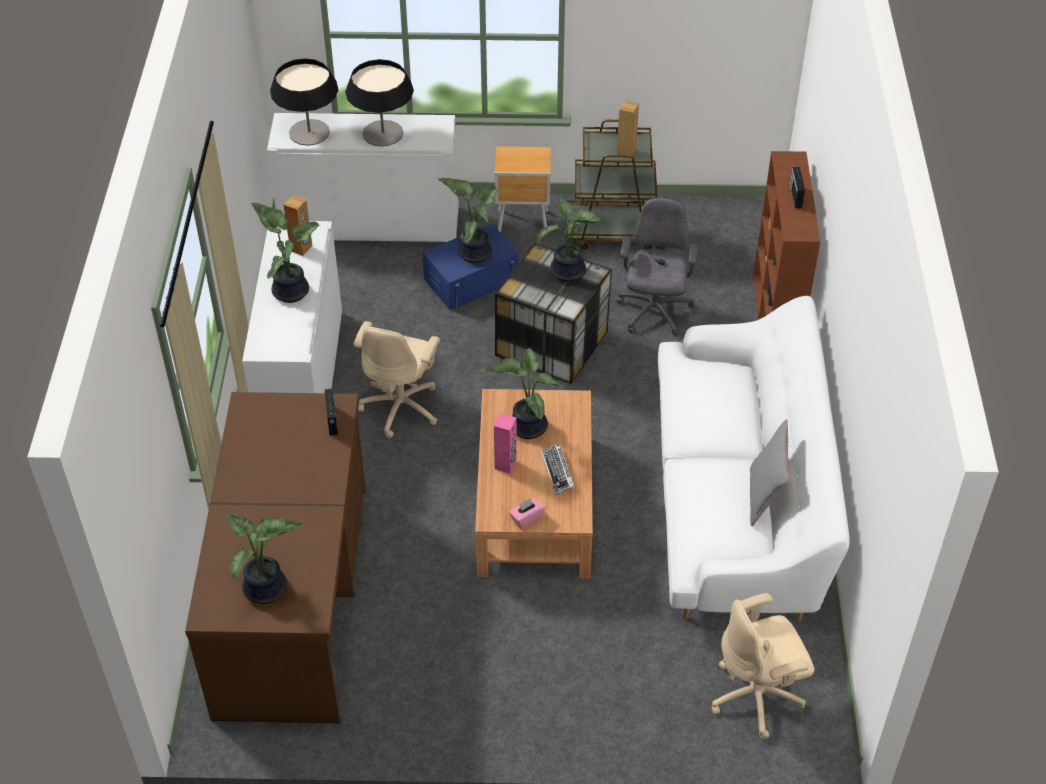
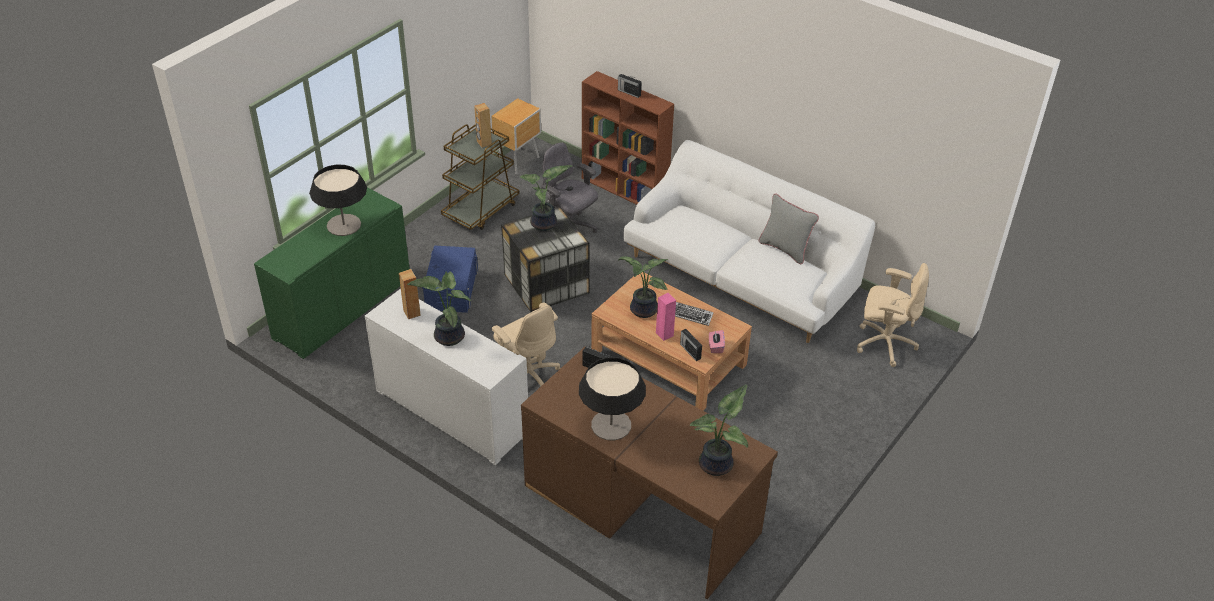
camera: 55 degrees left, 5 degrees down
(309, 132) = (298, 256): table lamp -> table lamp (611, 425)
(370, 224) = (343, 308): white cabinet -> green cabinet
(474, 252) = (451, 265): potted plant -> none
(499, 500) = (690, 351): none -> radio
(524, 223) = (428, 241): brown nightstand -> brown nightstand (519, 161)
(757, 696) = (884, 343): beige office chair -> beige office chair turned 90 degrees counterclockwise

